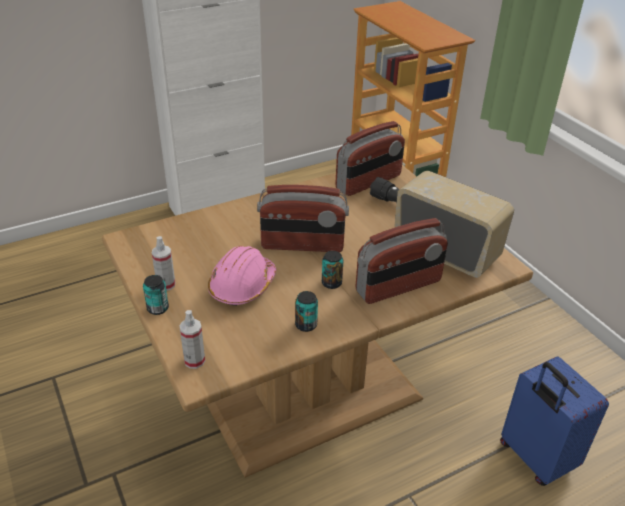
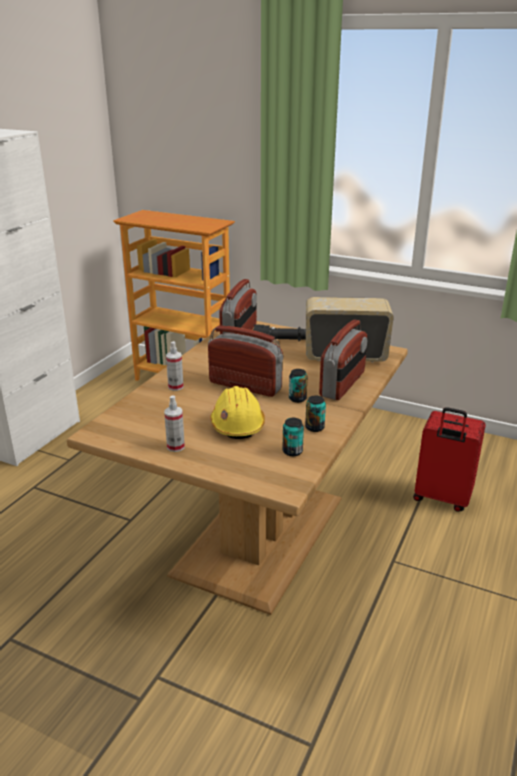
camera: 35 degrees left, 10 degrees down
(158, 308) = (191, 463): can -> can (292, 451)
(194, 361) = (268, 480): spray bottle -> spray bottle (175, 387)
(242, 286) = (237, 424): pink hard hat -> yellow hard hat
(302, 245) = (245, 385): radio -> radio turned 120 degrees counterclockwise
(535, 458) = (441, 498): blue suitcase -> red suitcase

